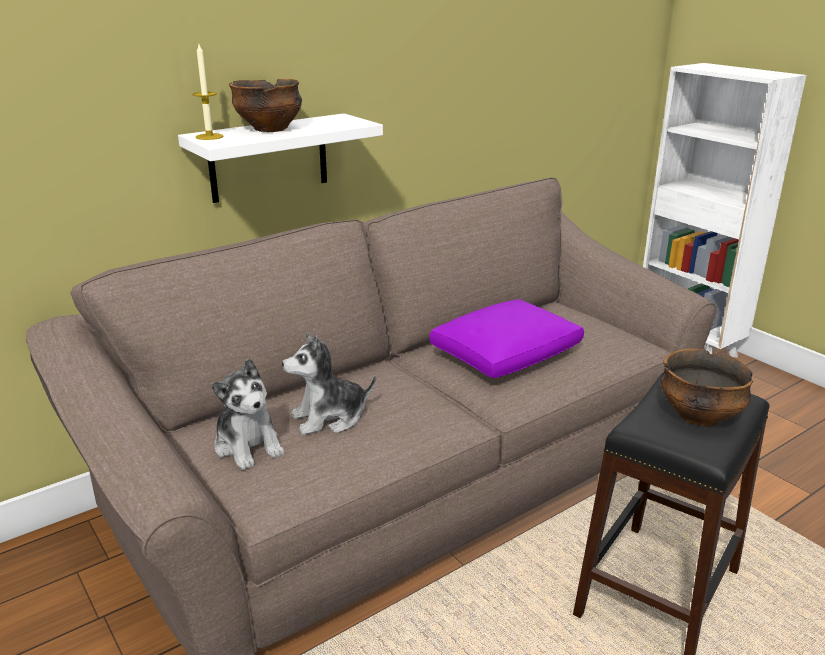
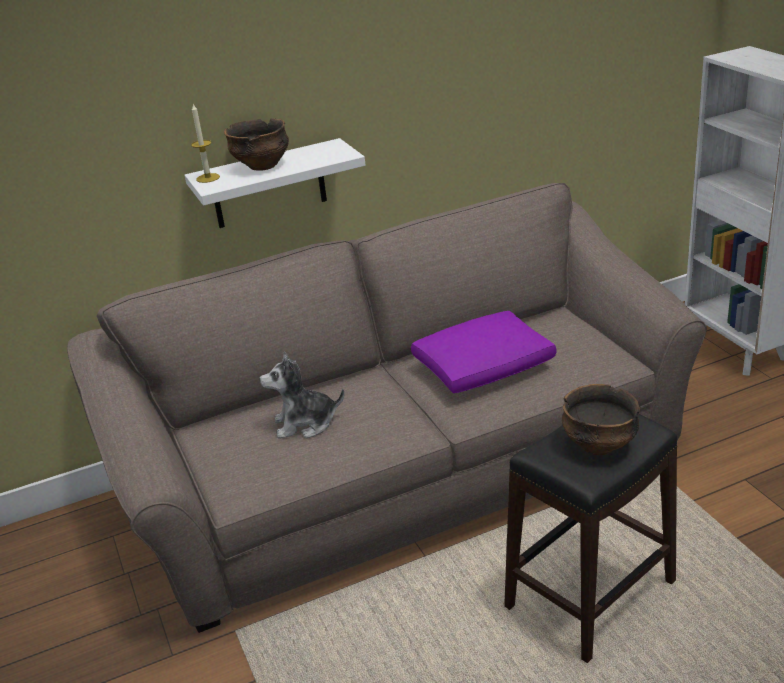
camera: 15 degrees right, 5 degrees up
(248, 445) = (233, 445): plush toy -> none

